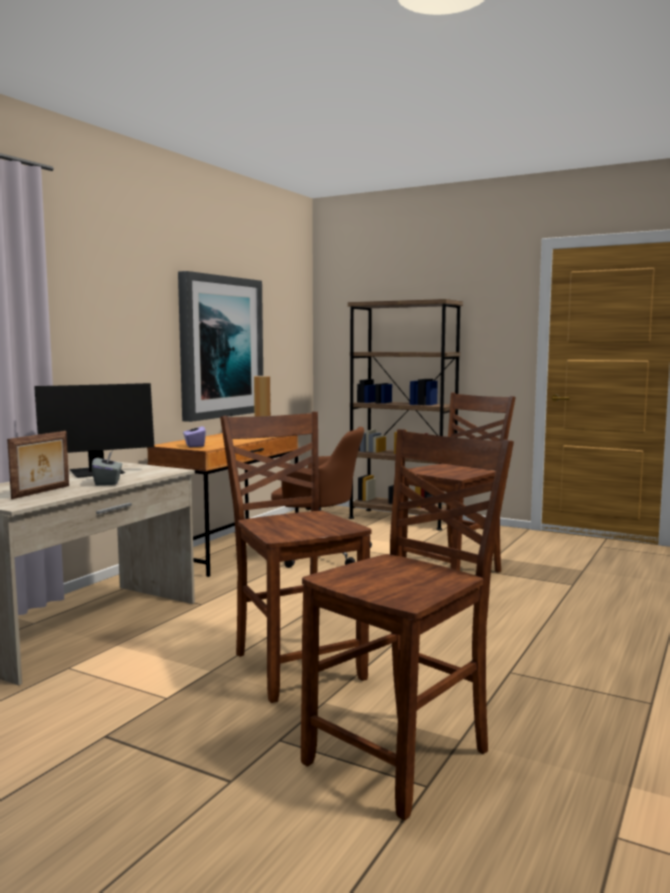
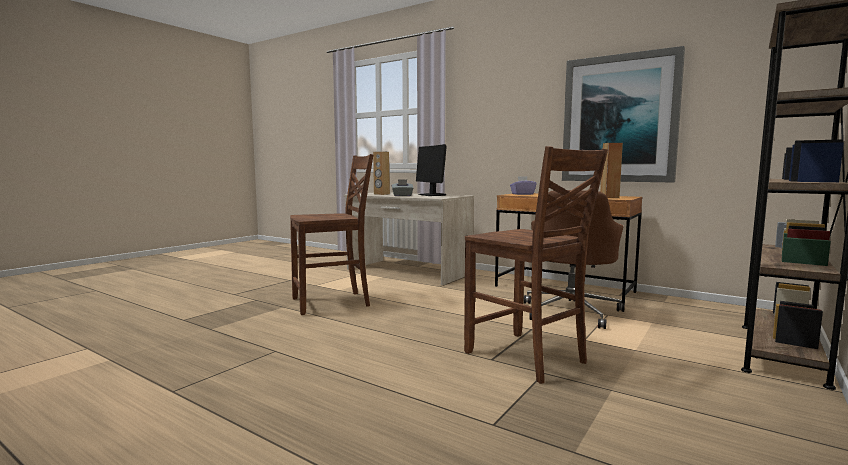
camera: 95 degrees right, 0 degrees up
(42, 492) = (381, 194): picture frame -> brown speaker
(403, 758) = (211, 317): brown chair -> none

